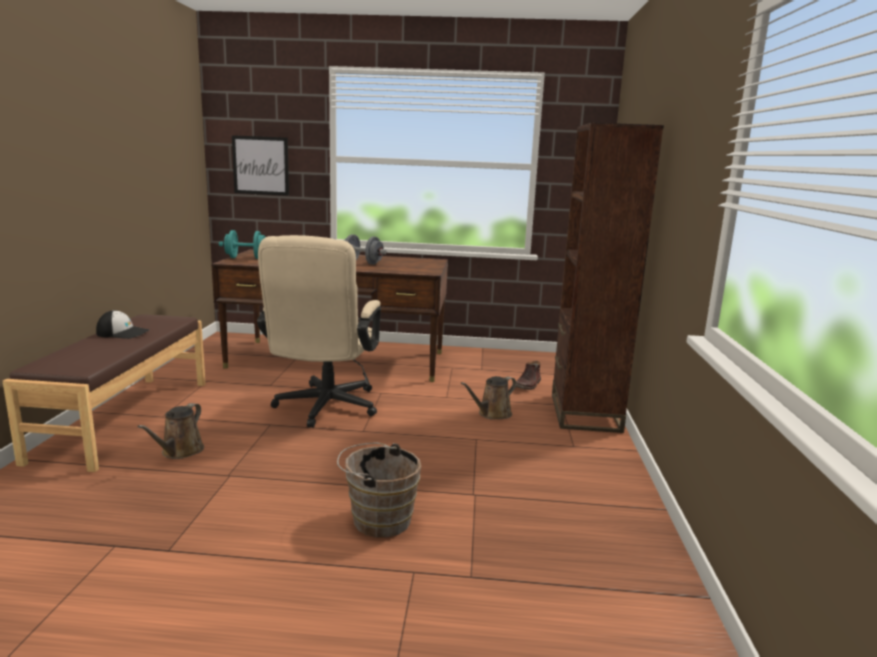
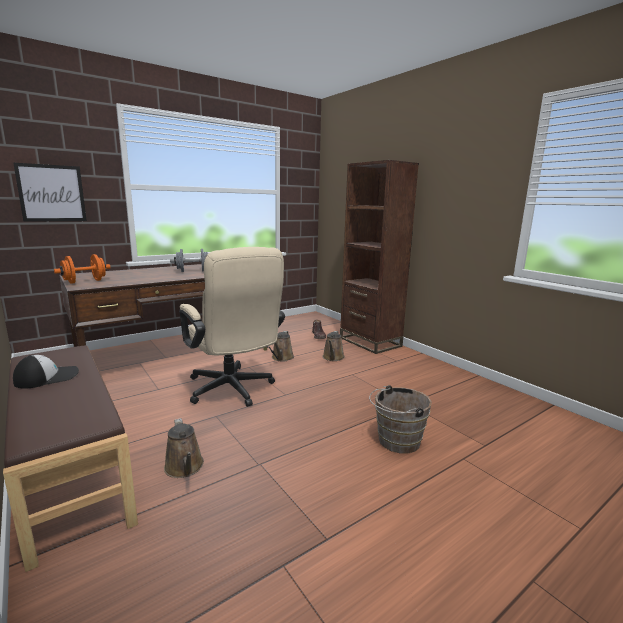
camera: 40 degrees left, 0 degrees up
(246, 258) = (85, 281): turquoise dumbbell -> orange dumbbell
(432, 395) = (282, 358): none -> brown watering can

